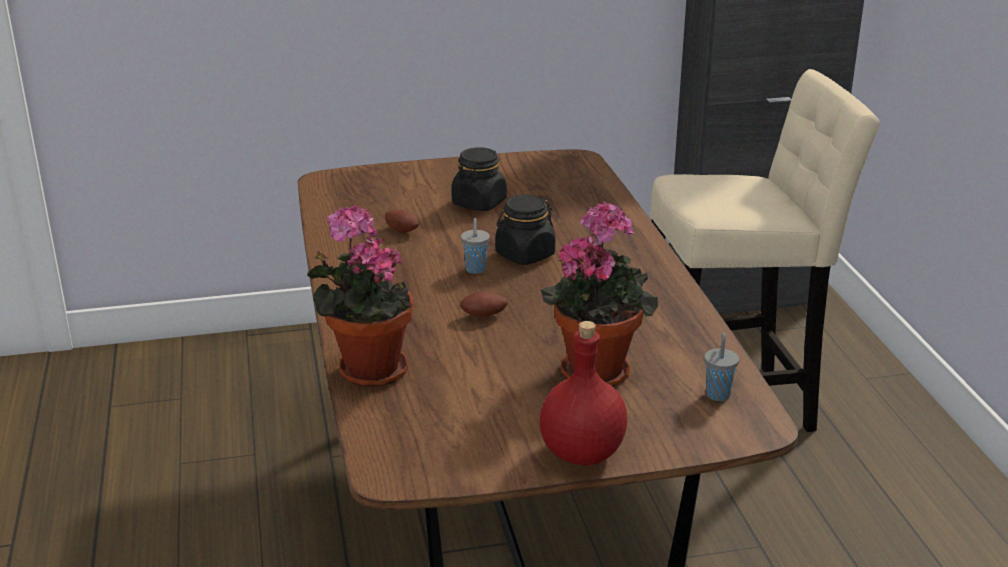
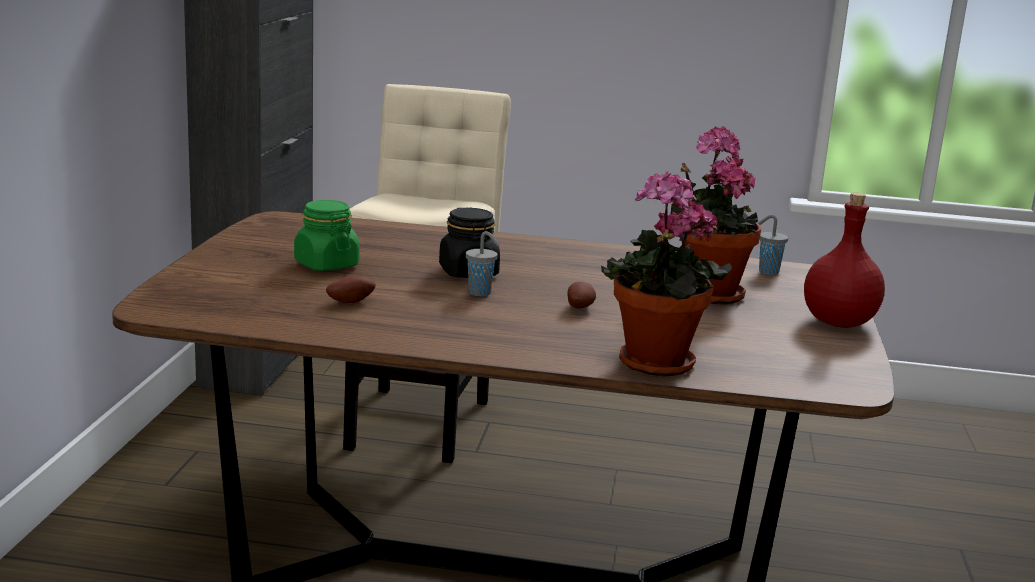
camera: 70 degrees left, 10 degrees down
(479, 202) = (326, 265): black jar -> green jar

